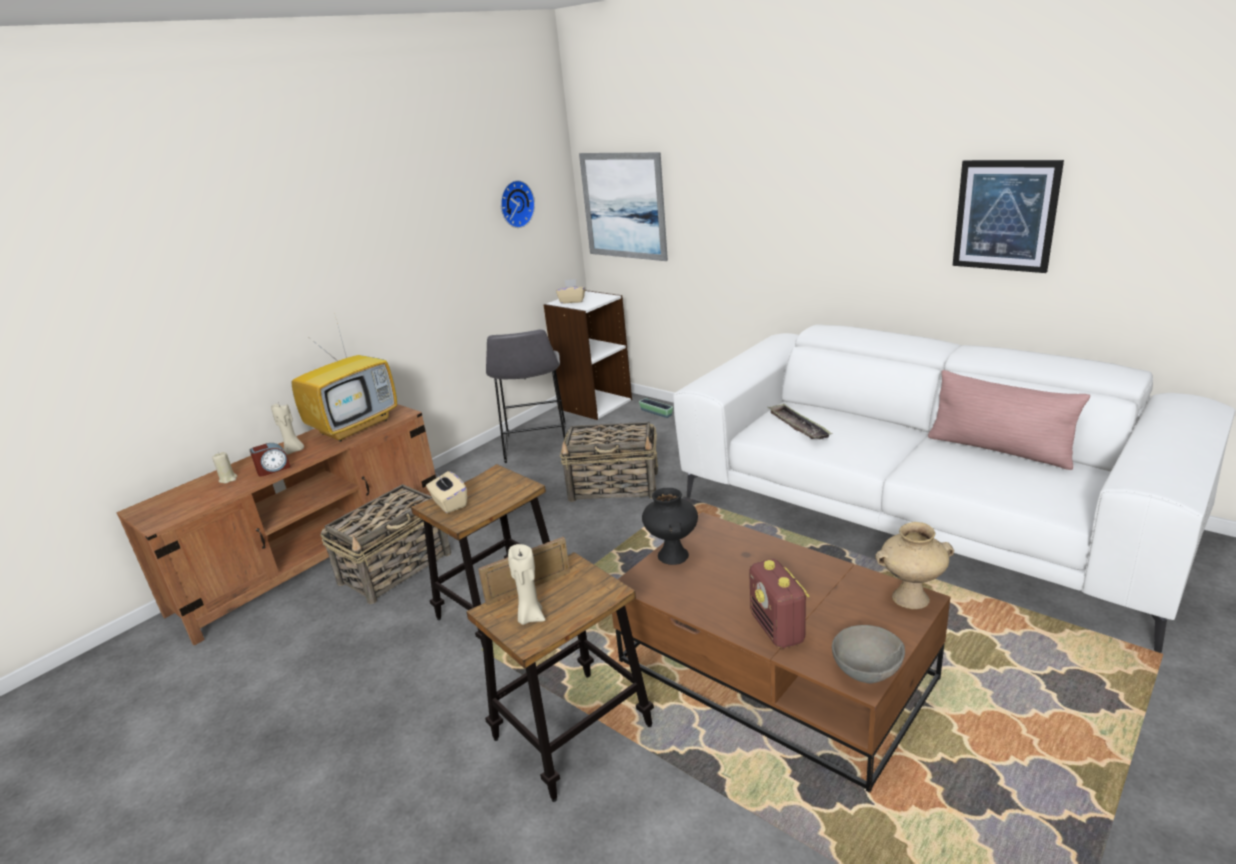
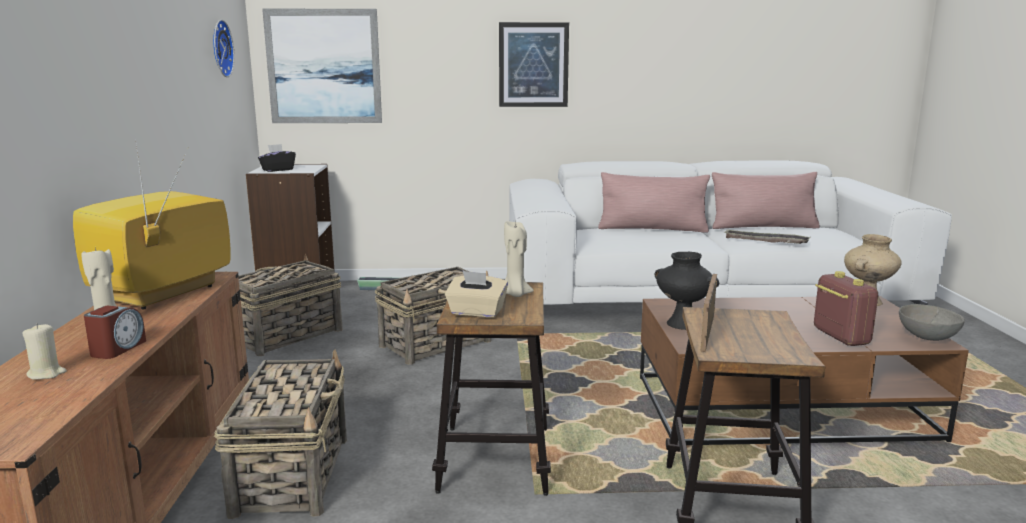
camera: 45 degrees left, 10 degrees down
(355, 426) = (162, 295): television -> television turned 150 degrees counterclockwise
(530, 617) = (758, 346): beige candle -> beige candle (515, 294)
(535, 446) = (285, 336): grey stool -> basket
(572, 301) = (277, 170): beige tissue box -> black tissue box
(777, 629) = (840, 337): radio -> radio turned 135 degrees counterclockwise
(798, 426) = (618, 236): tray -> tray (765, 241)
(859, 422) = (652, 229): none -> pink pillow
(1005, 215) = (707, 60): picture -> picture (533, 65)

